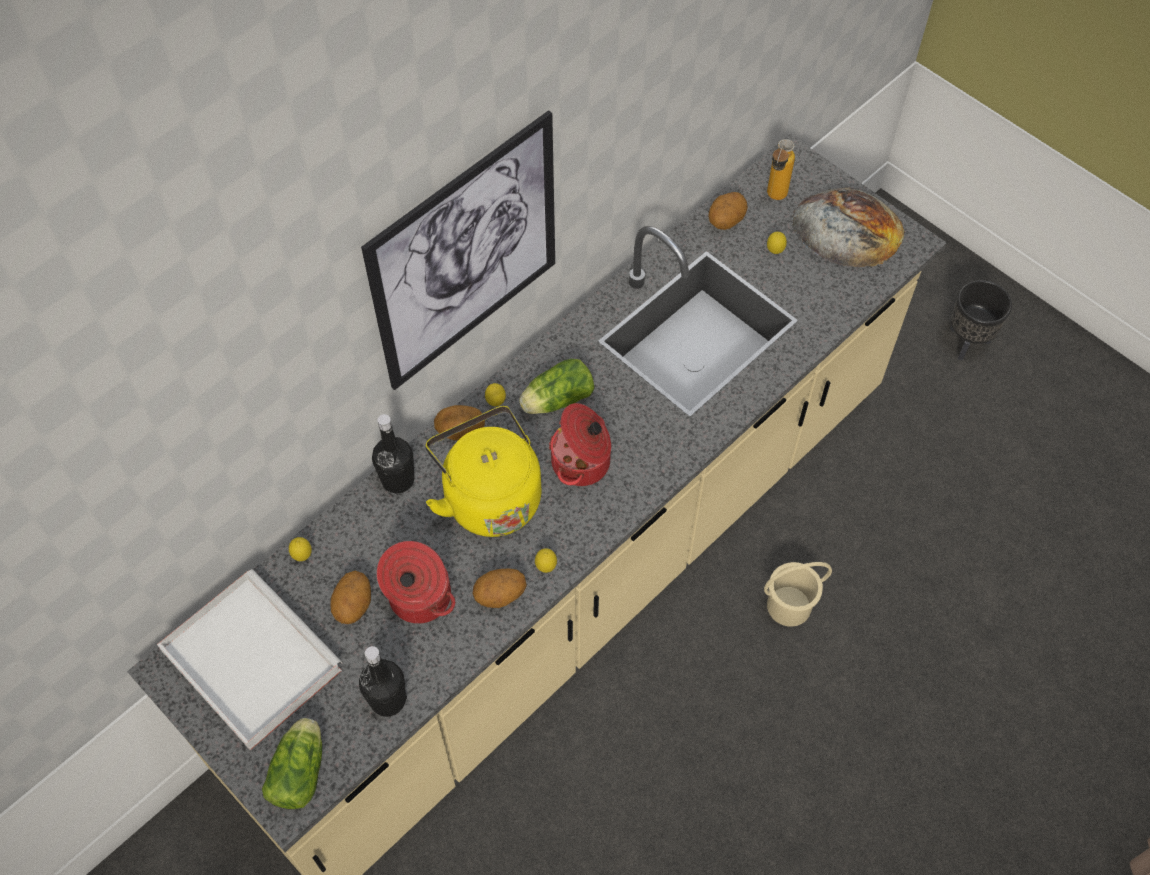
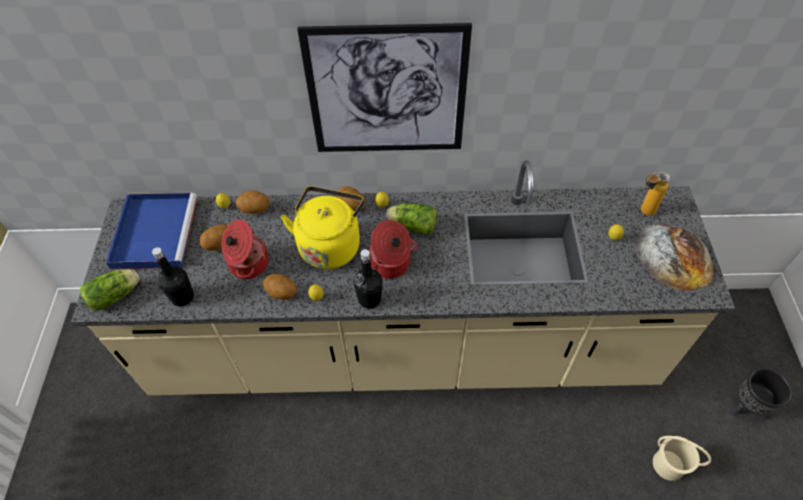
camera: 45 degrees right, 5 degrees down
(248, 659) = (155, 231): white tray -> blue tray
(398, 480) = (300, 206): black bottle -> black bottle (369, 299)
(725, 221) = (600, 204): potato -> potato (255, 209)
(788, 605) = (496, 457): beige bucket -> beige bucket (668, 464)

